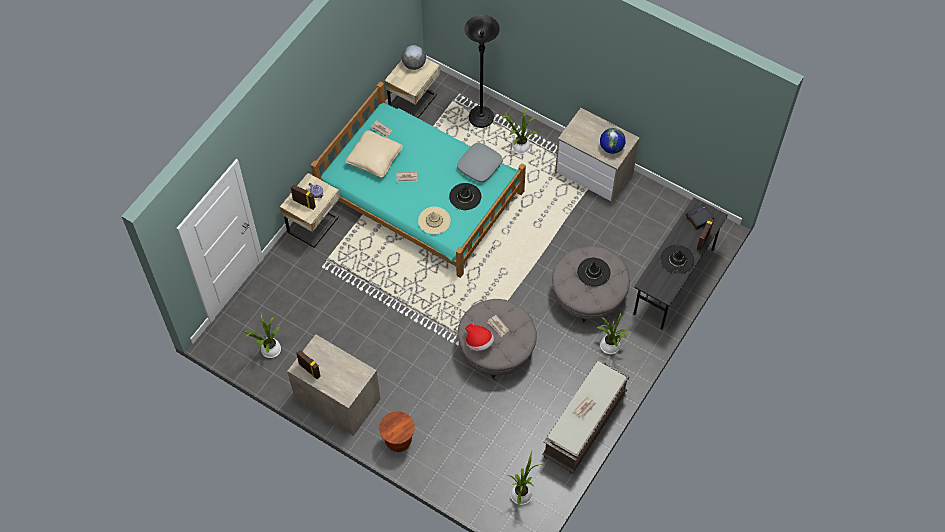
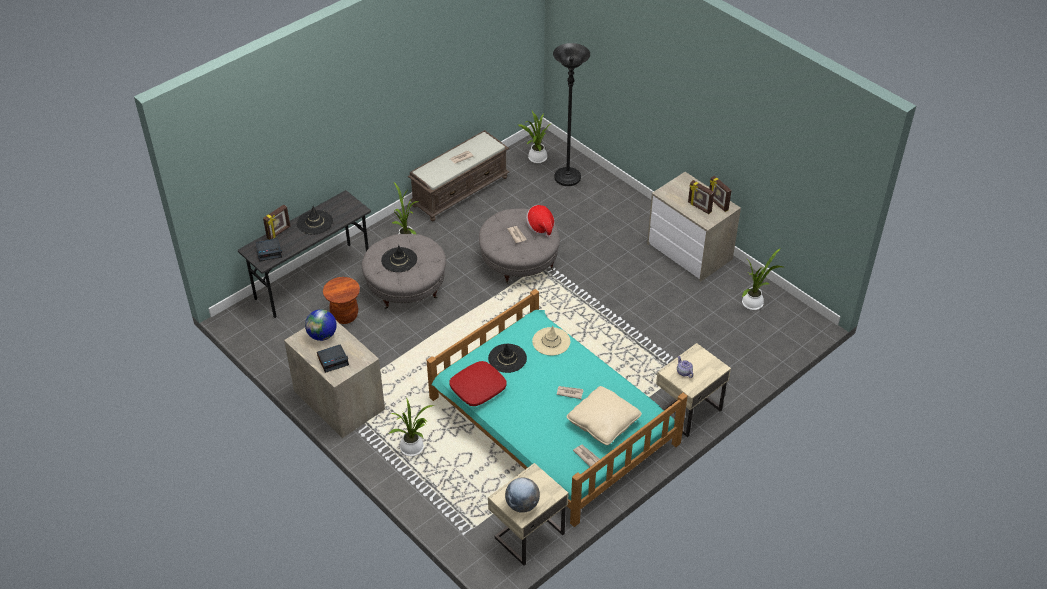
camera: 165 degrees left, 15 degrees down
(304, 203) = (700, 365): picture frame -> picture frame (699, 207)
(398, 441) = (637, 211): brown stool -> brown stool (345, 316)
(479, 165) = (478, 388): grey pillow -> red pillow
(481, 118) = (447, 495): black floor lamp -> black floor lamp (567, 178)
(592, 128) = (333, 360): none -> alarm clock

